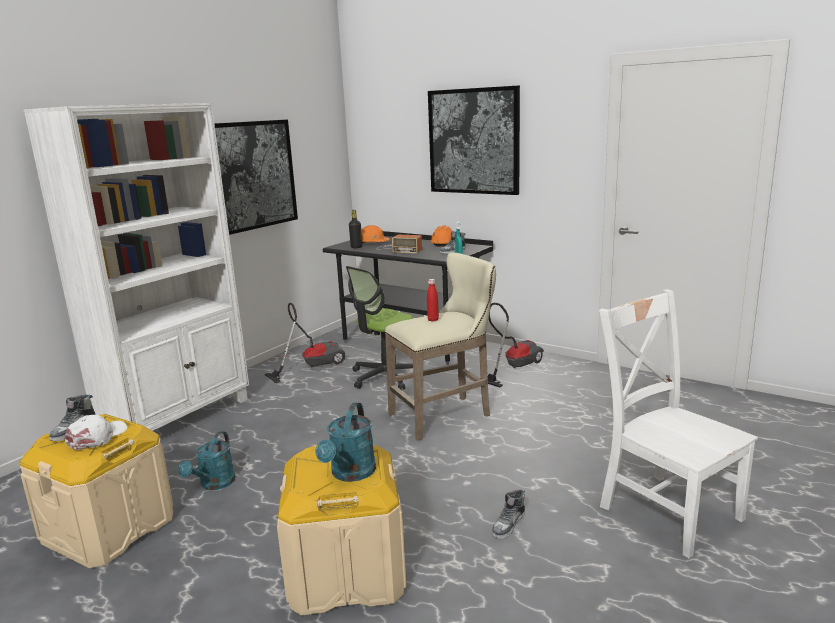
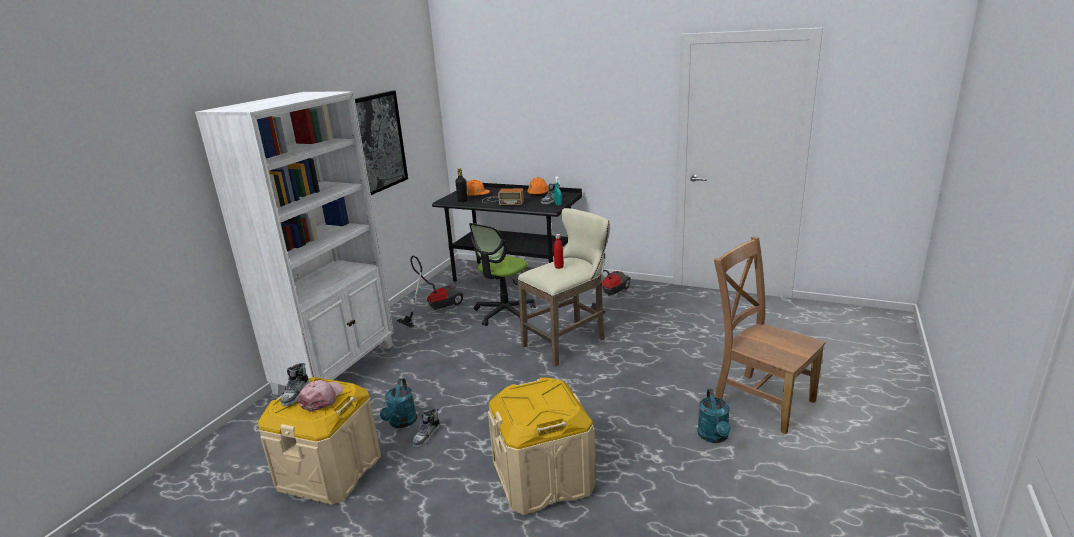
camera: 10 degrees left, 5 degrees up
(97, 437) = (322, 398): white cap -> pink cap
(350, 474) = (551, 405): turquoise watering can -> turquoise watering can (714, 437)
(474, 141) = (561, 104): picture -> none
(509, 525) = (651, 426): shoe -> shoe (426, 435)
(666, 509) = (760, 400): white chair -> brown chair

